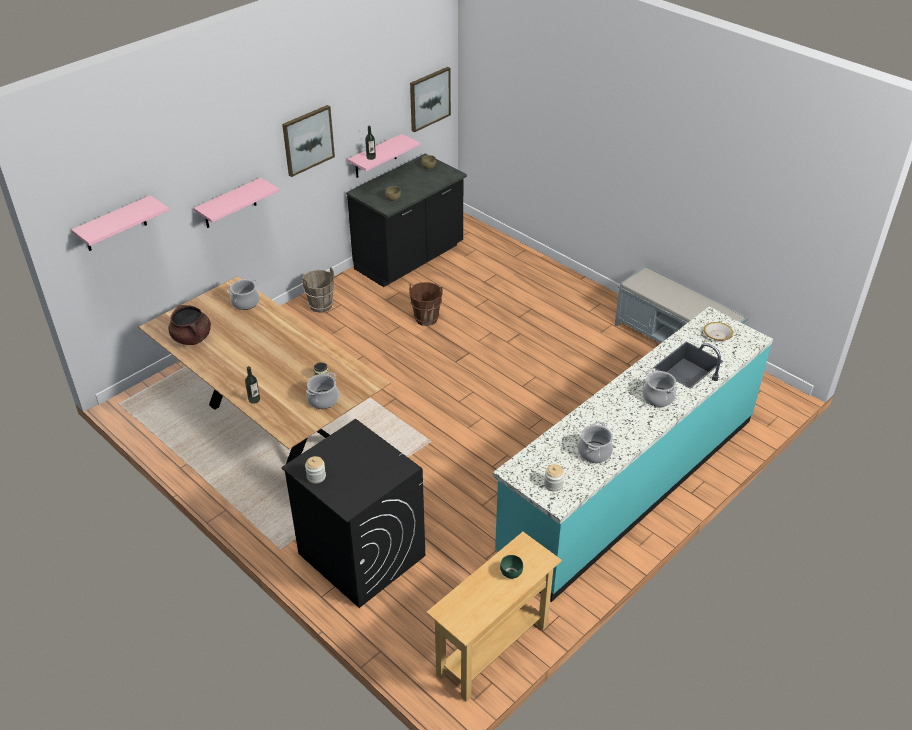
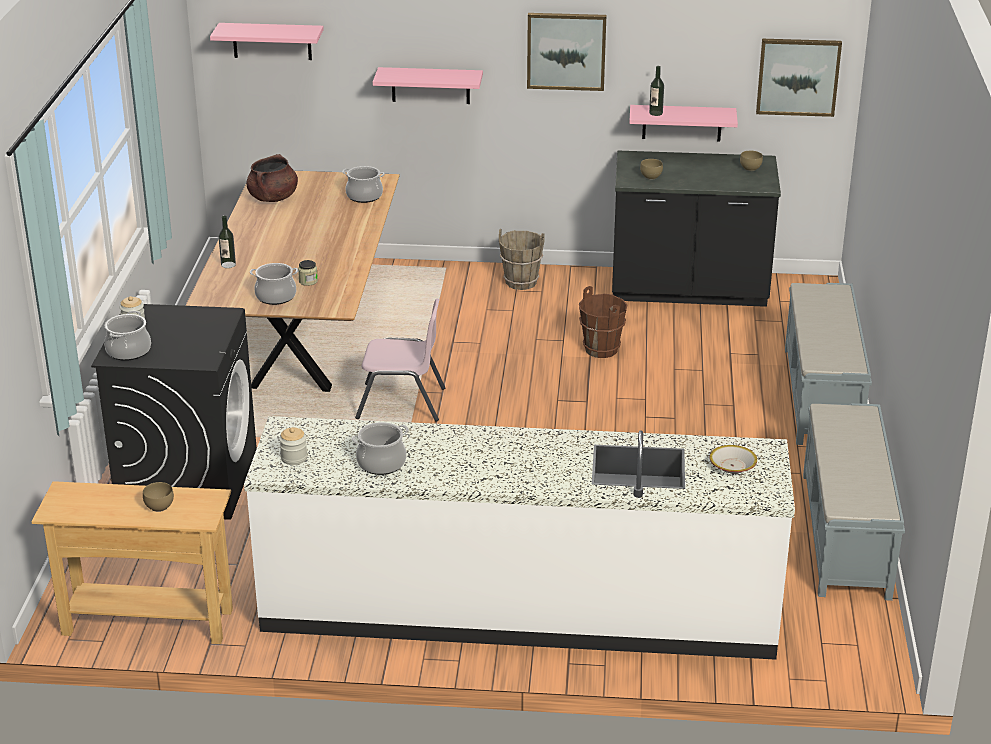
camera: 50 degrees right, 10 degrees down
(387, 419) = (401, 403): none -> pink chair
(511, 574) = (158, 507): green bowl -> brown bowl
(556, 279) = (821, 397): none -> grey bench
(629, 484) = (519, 608): turquoise counter -> white counter
(658, 397) = (541, 468): cooking pot -> cooking pot (129, 351)

